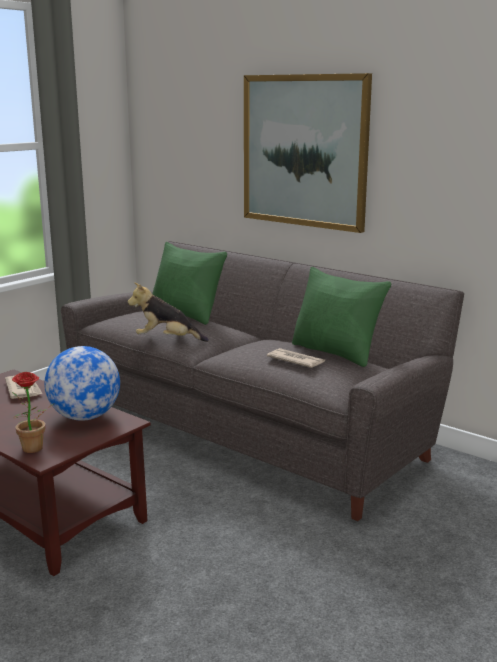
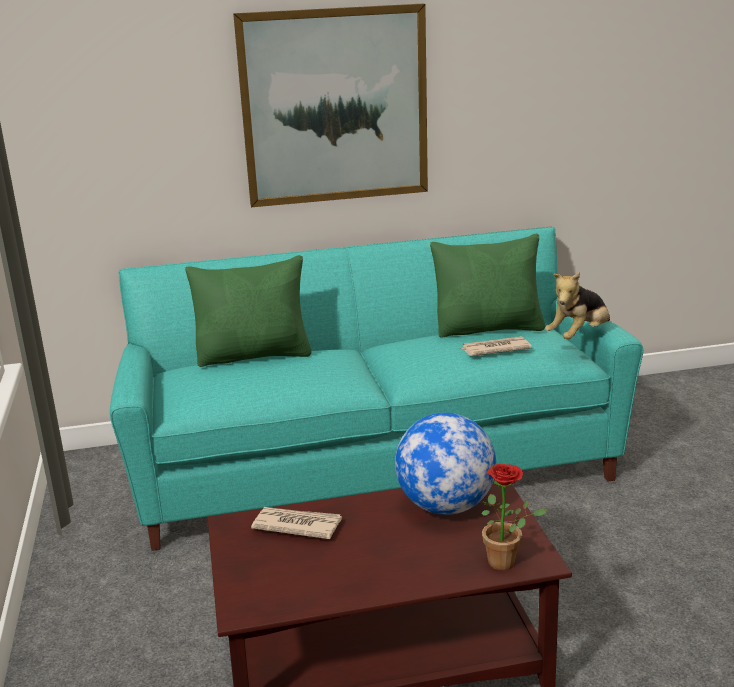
camera: 50 degrees left, 5 degrees up
(167, 340) = (319, 389): plush toy -> plush toy (579, 336)
(248, 429) = (372, 462): grey sofa -> turquoise sofa

